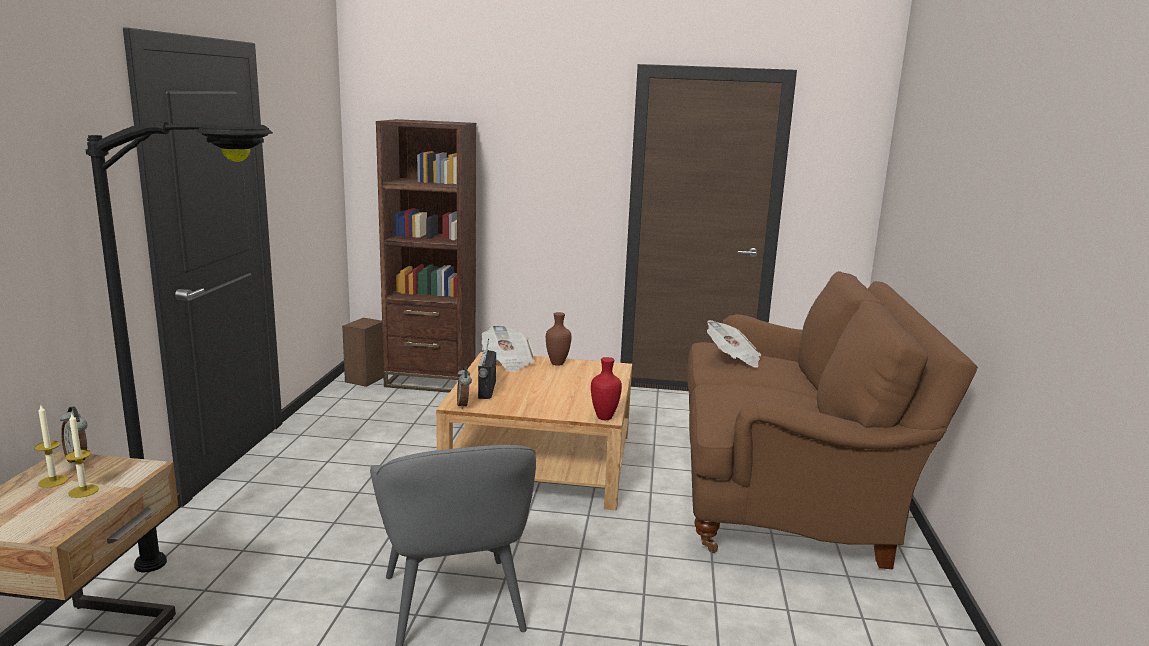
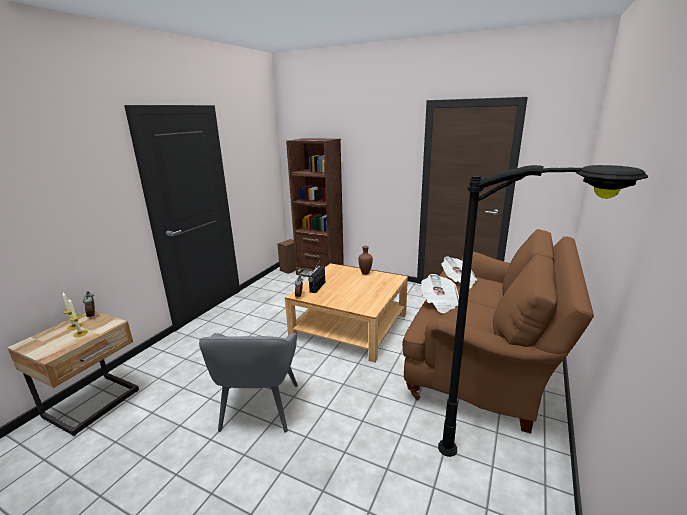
camera: 20 degrees right, 5 degrees up
(236, 574) = (175, 371): black floor lamp -> black floor lamp (510, 471)
(507, 362) = (339, 270): newspaper -> newspaper (439, 303)
(603, 417) = (368, 311): red vase -> none

